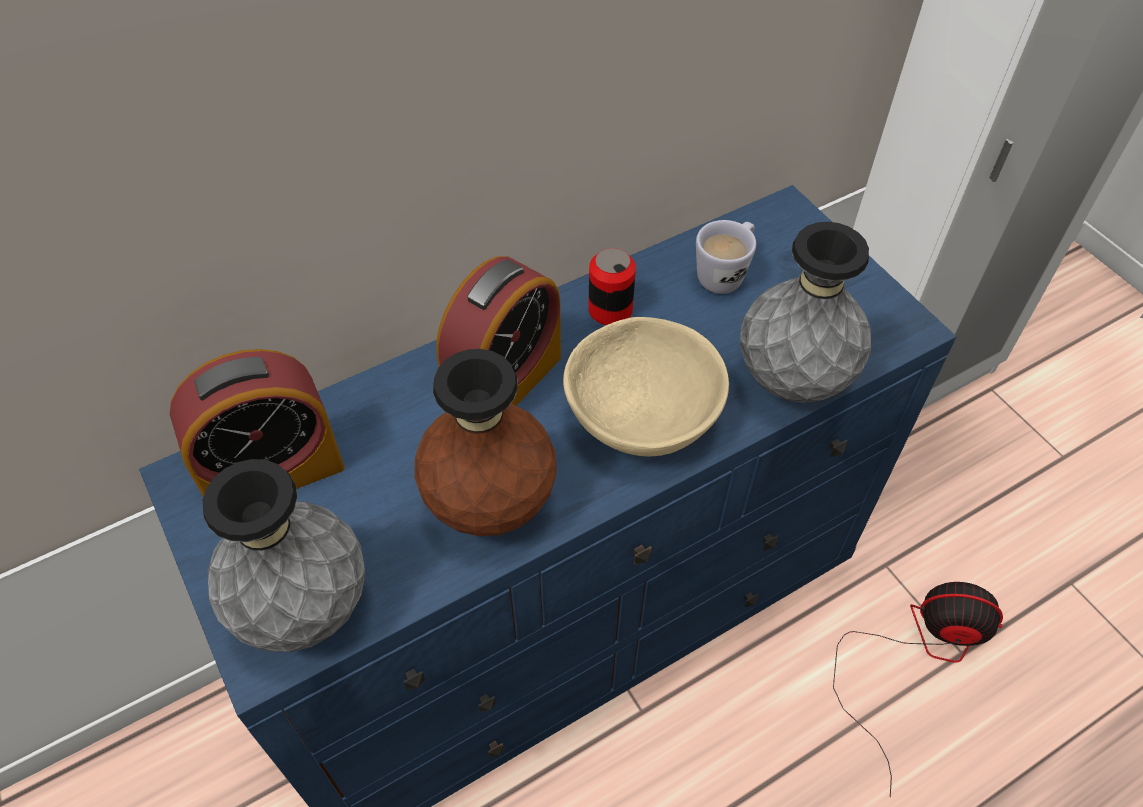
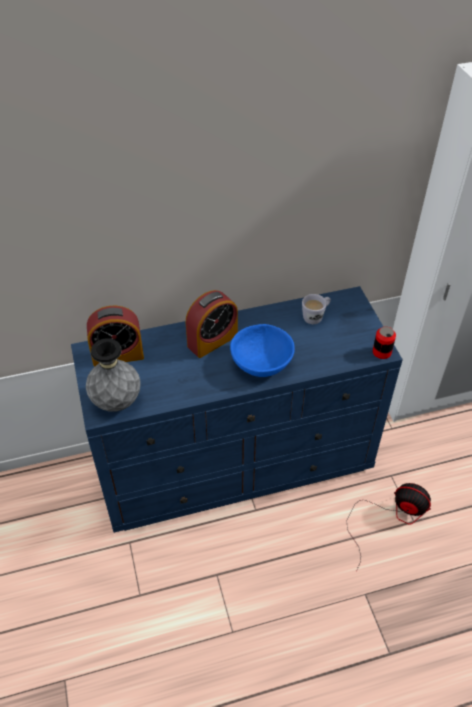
camera: 15 degrees right, 5 degrees down
(491, 504) = (193, 382): brown vase -> none
(610, 310) = (263, 322): can -> can (381, 352)
(640, 414) = (261, 362): beige bowl -> blue bowl
(792, 380) = (326, 362): grey vase -> none

